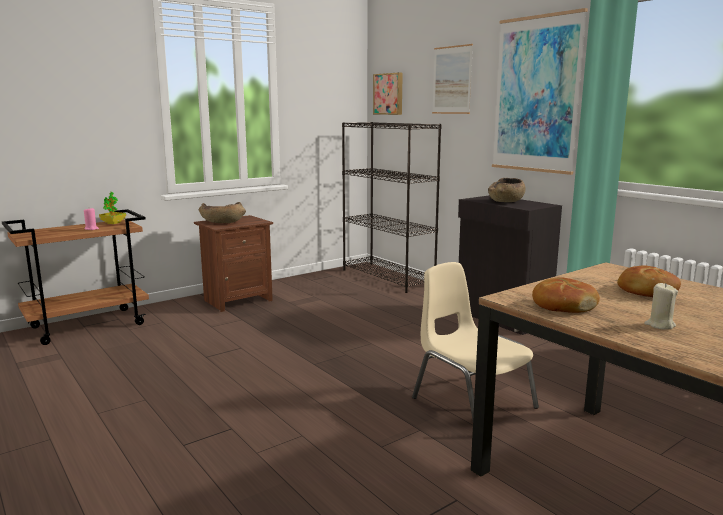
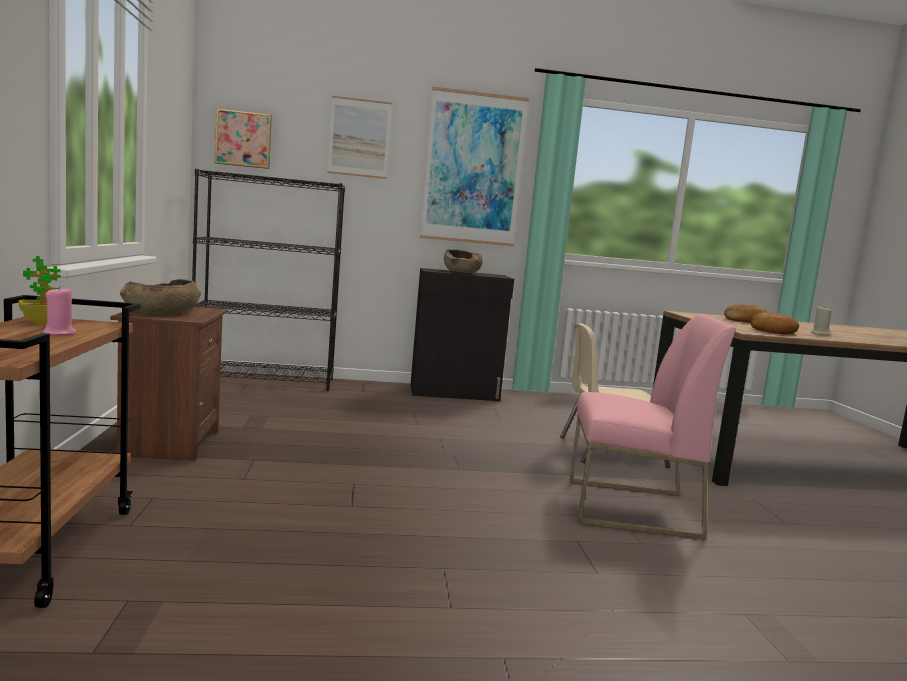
camera: 60 degrees left, 5 degrees down
(329, 436) = (630, 508): none -> pink chair

